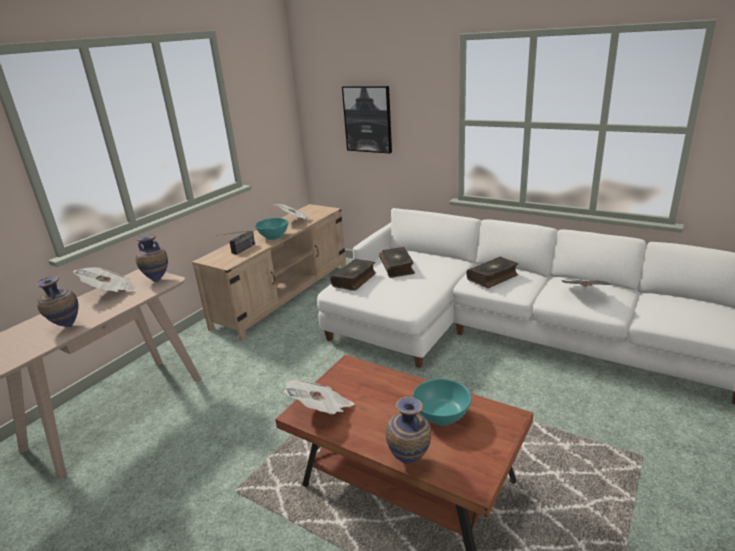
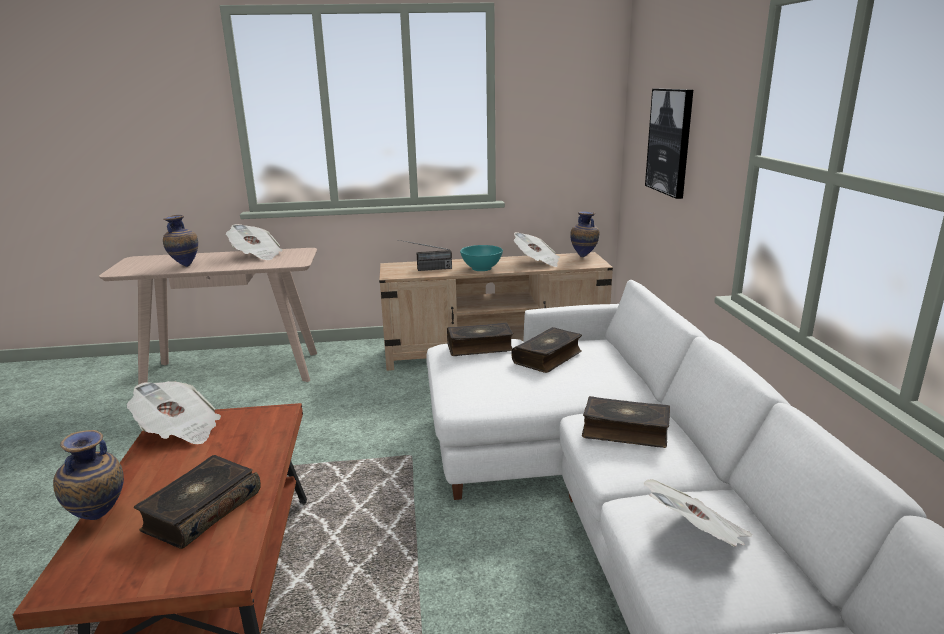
camera: 50 degrees right, 5 degrees down
(158, 280) = (294, 259): vase -> vase (584, 256)
(441, 416) = (201, 511): turquoise bowl -> book

